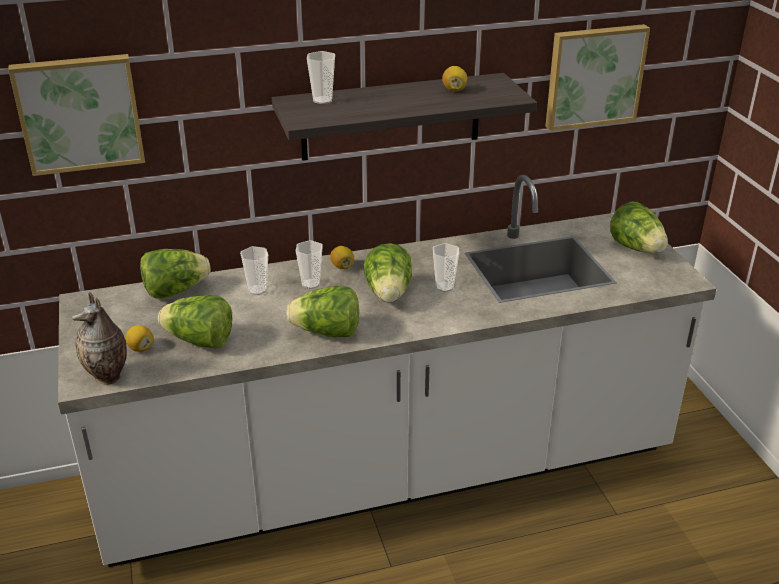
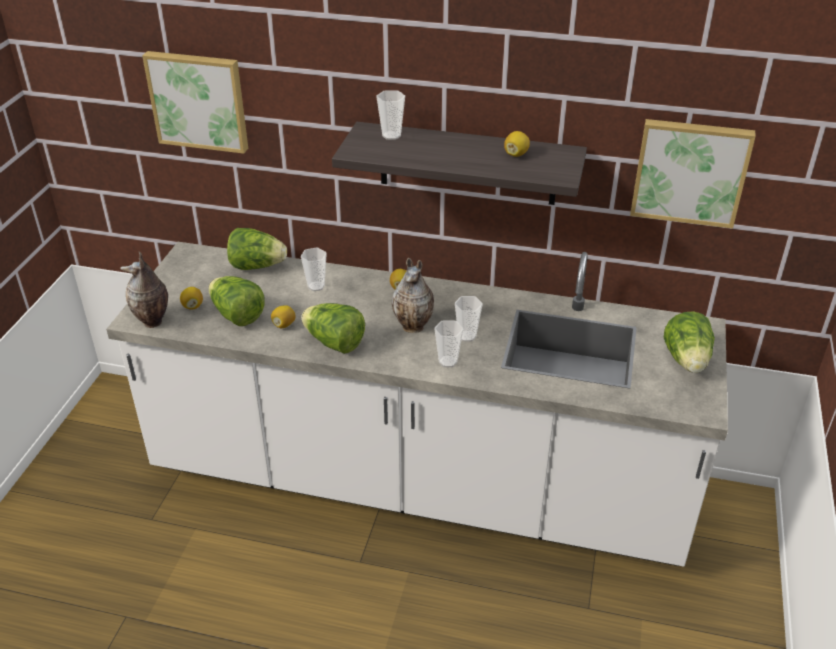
camera: 30 degrees right, 5 degrees up
(259, 333) = (284, 325): none -> lemon
(311, 284) = (361, 295): cup -> cup (448, 361)
(389, 294) = (414, 326): lettuce -> vase

